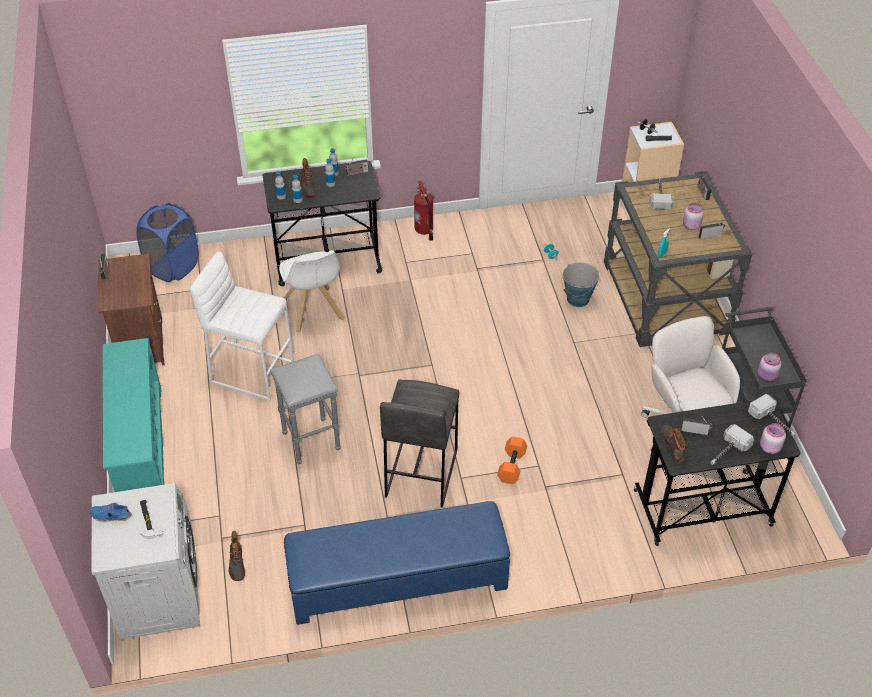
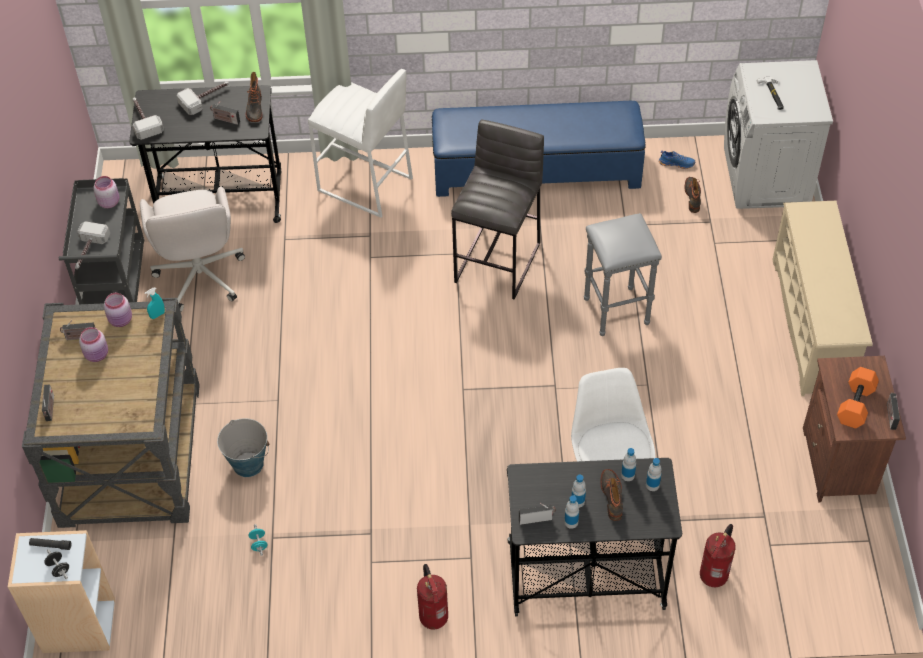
camera: 170 degrees left, 5 degrees up
(111, 516) = (809, 101): blue shoe -> blue shoe (676, 163)
(140, 446) = (813, 325): turquoise shoe rack -> beige shoe rack
(173, 267) = (816, 591): blue laundry basket -> none
(240, 269) = (714, 574): none -> fire extinguisher
(252, 371) = (689, 405): white stool -> white stool (365, 185)
(511, 465) = (399, 260): orange dumbbell -> orange dumbbell (856, 405)
(660, 195) = (111, 410): hammer -> hammer (88, 251)
(769, 447) = (162, 98): pink jar -> pink jar (121, 320)

